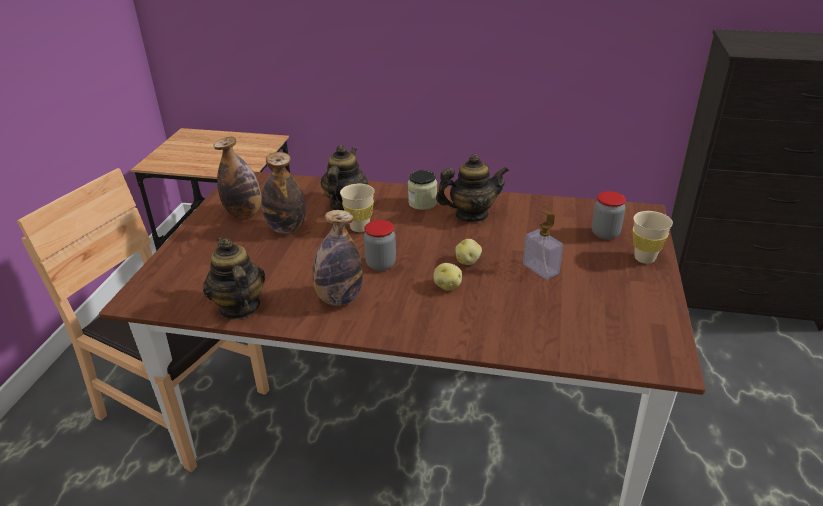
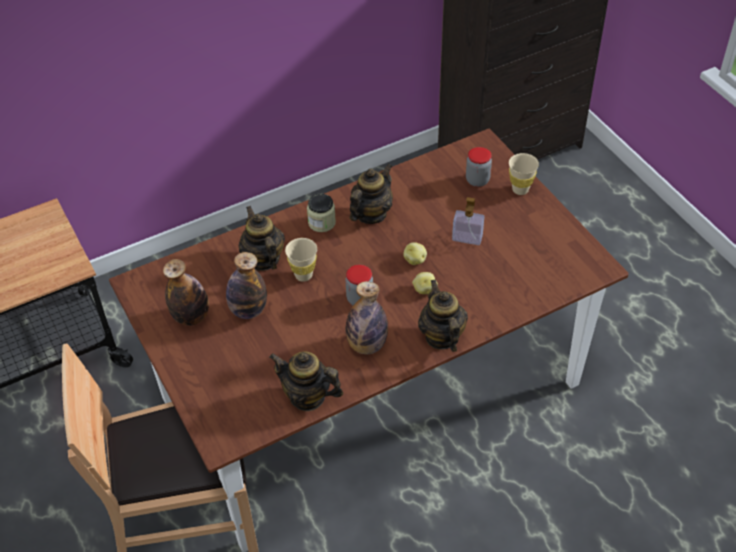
camera: 40 degrees left, 15 degrees up
(414, 329) = (441, 337): none -> teapot

